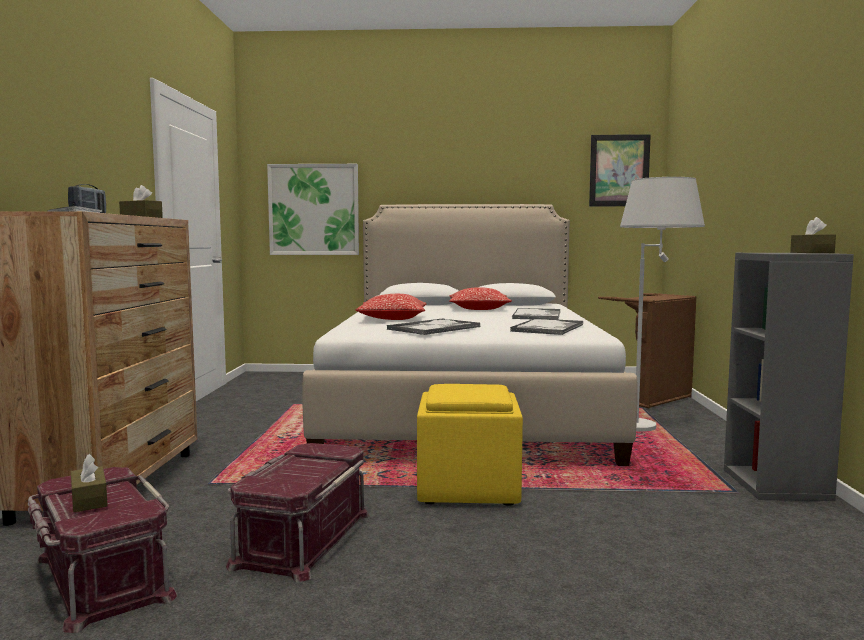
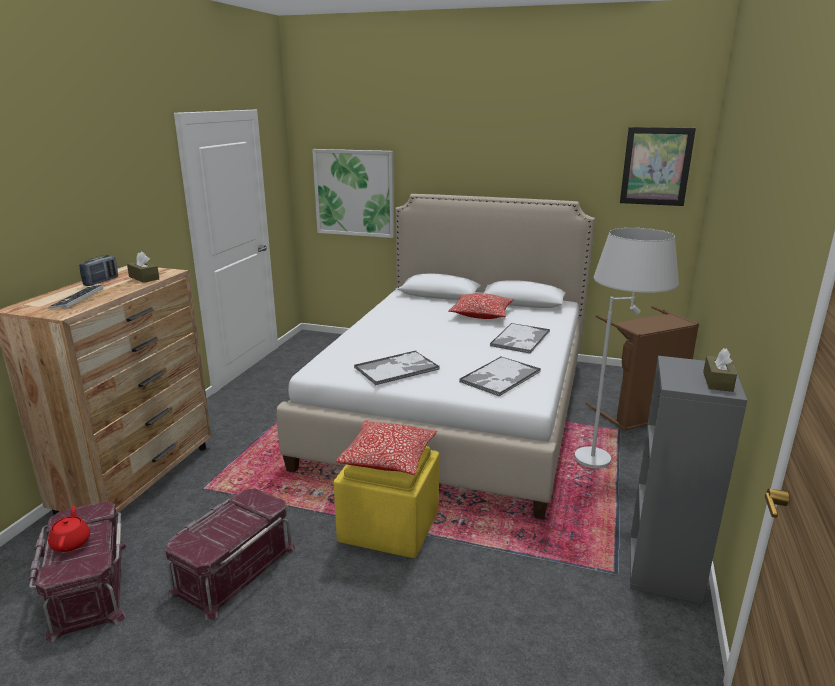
camera: 15 degrees right, 15 degrees up
(89, 500) = (71, 542): brown tissue box -> red teapot
(392, 319) = (382, 337): pillow -> pillow (388, 458)

